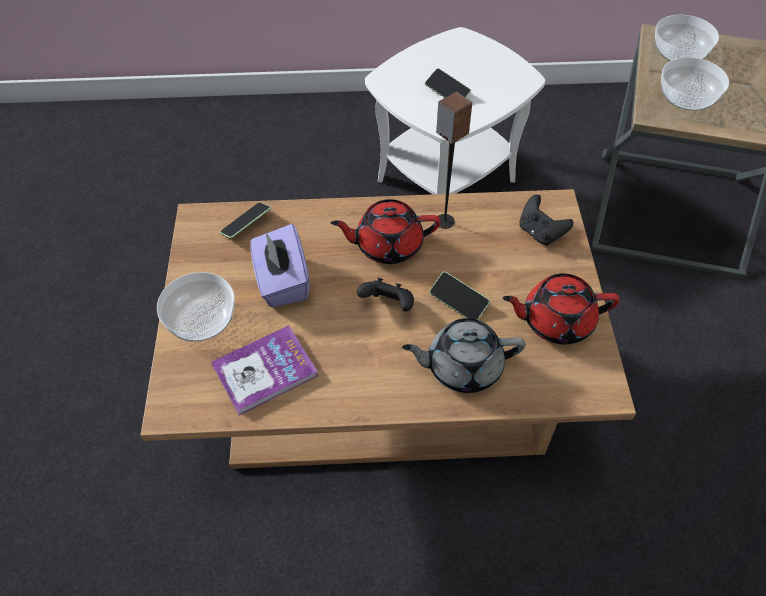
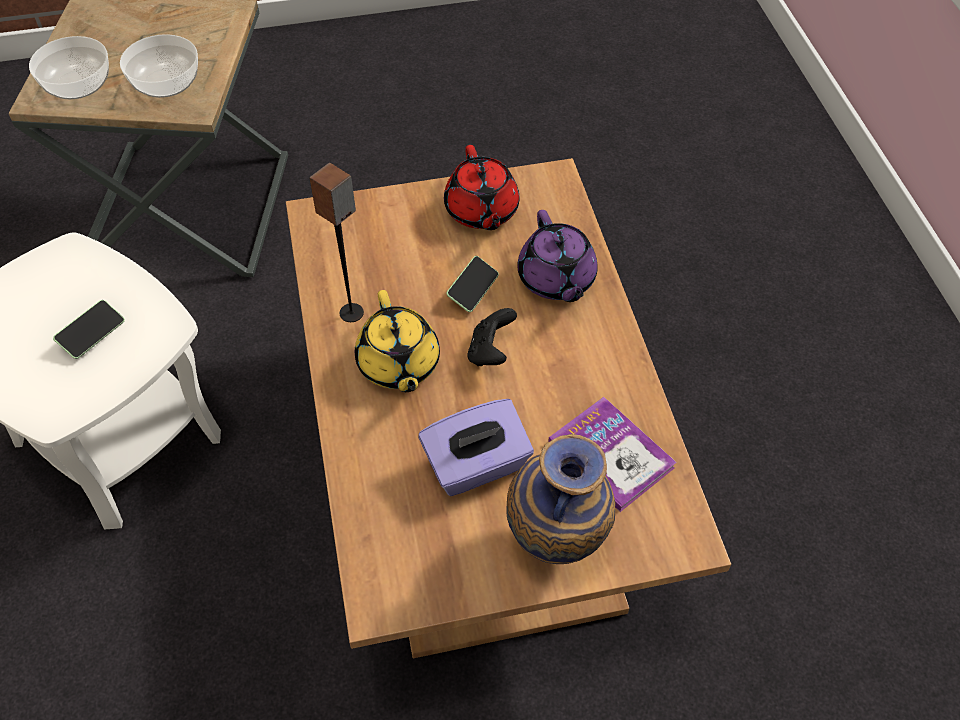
camera: 100 degrees left, 0 degrees up
(200, 319) = (556, 546): bowl -> vase
(246, 225) = (384, 532): phone -> none
(387, 245) = (398, 364): red teapot -> yellow teapot
(462, 366) = (556, 280): grey teapot -> purple teapot
(540, 233) = (359, 226): black game controller -> none

